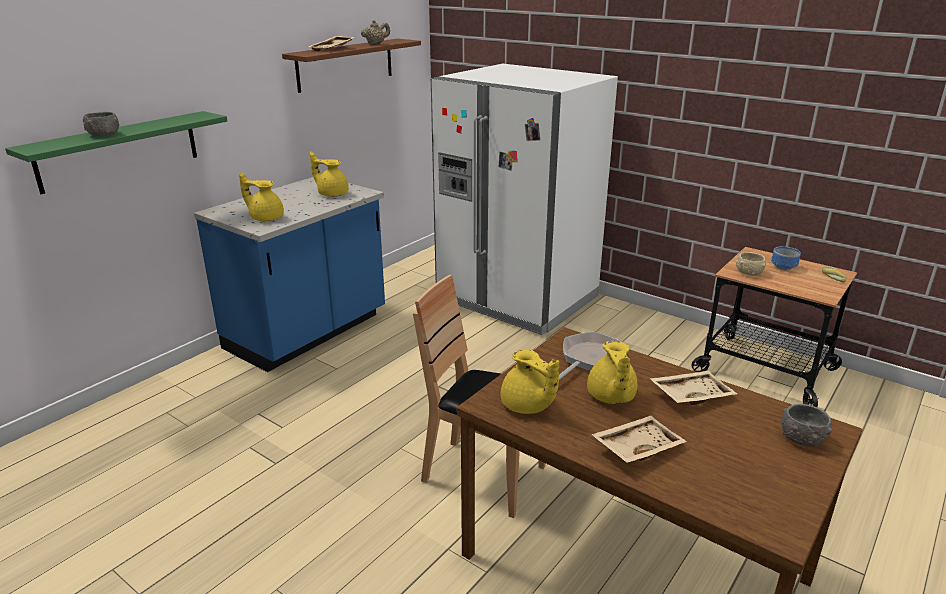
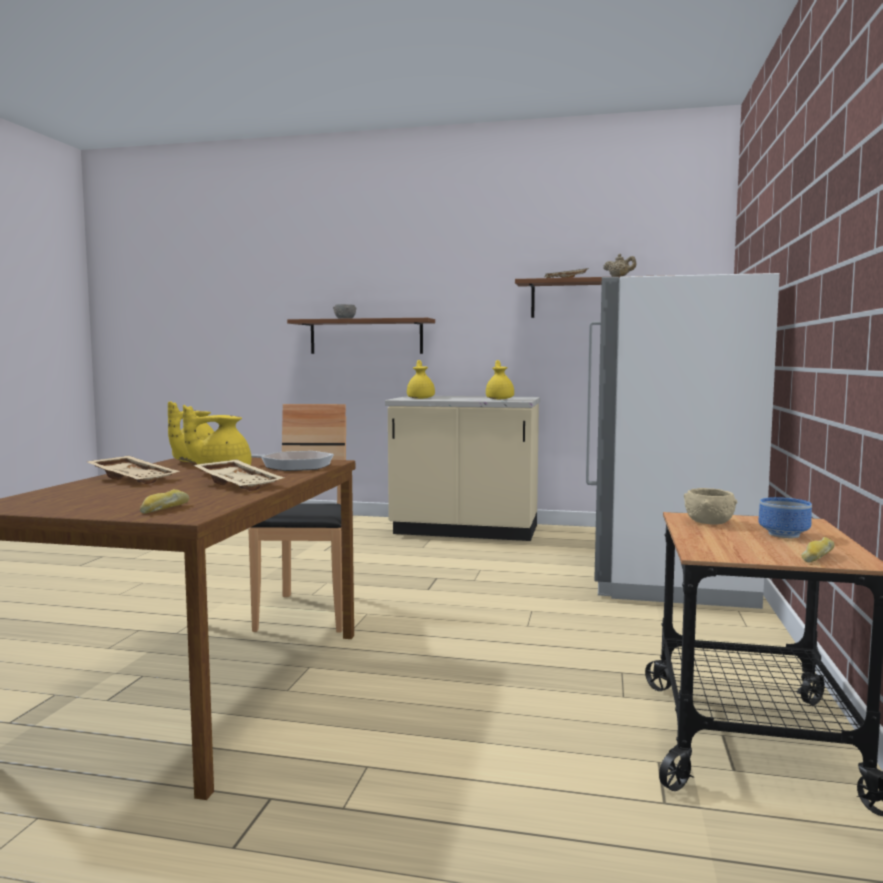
camera: 65 degrees right, 20 degrees down
(119, 151) = (366, 336): green shelf -> brown shelf
(308, 333) = (465, 531): blue counter -> beige counter
(802, 438) = (164, 508): grey bowl -> bread

